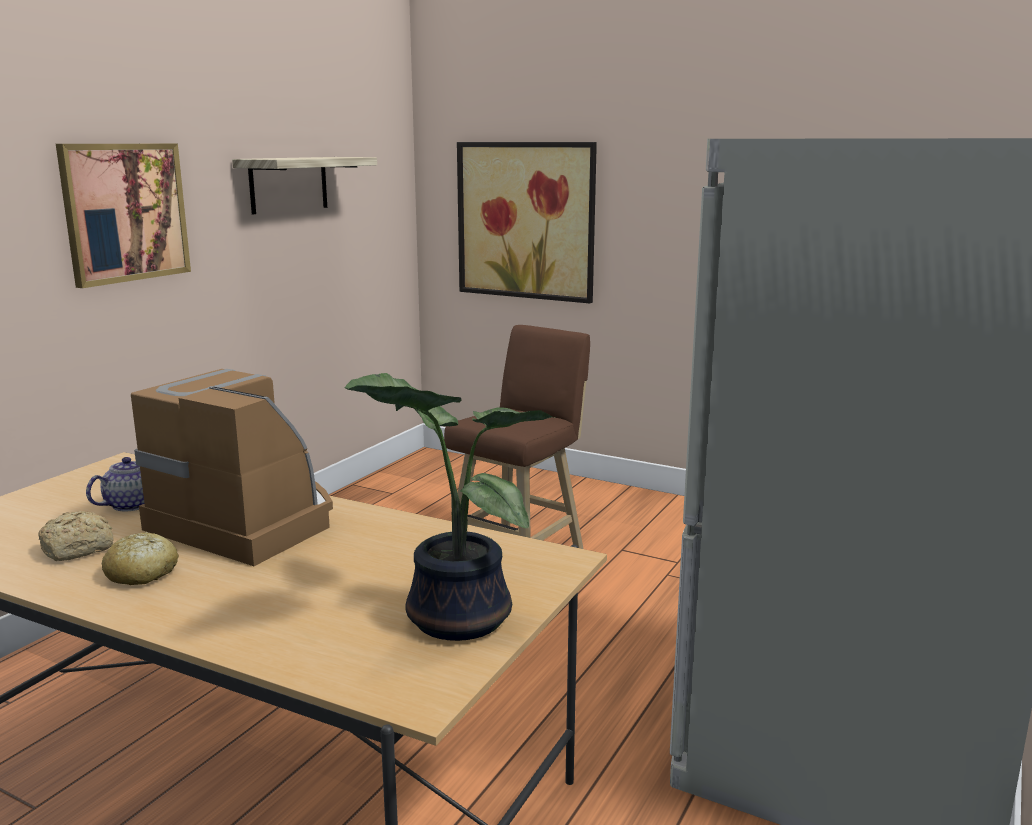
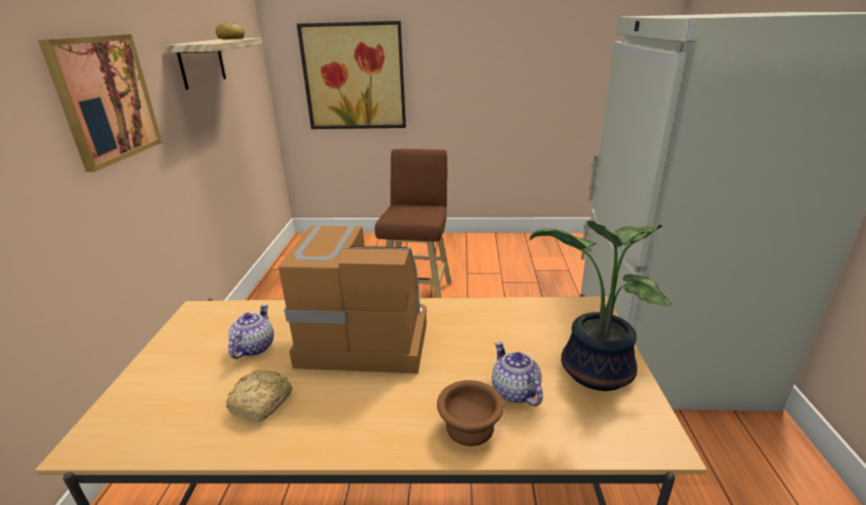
camera: 25 degrees left, 10 degrees up
(142, 573) = (343, 408): bread -> bread (231, 39)
(233, 622) = (467, 428): none -> brown bowl
(330, 609) = (514, 391): none -> teapot

